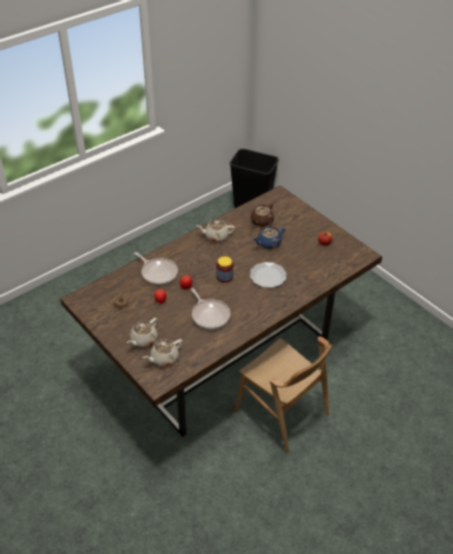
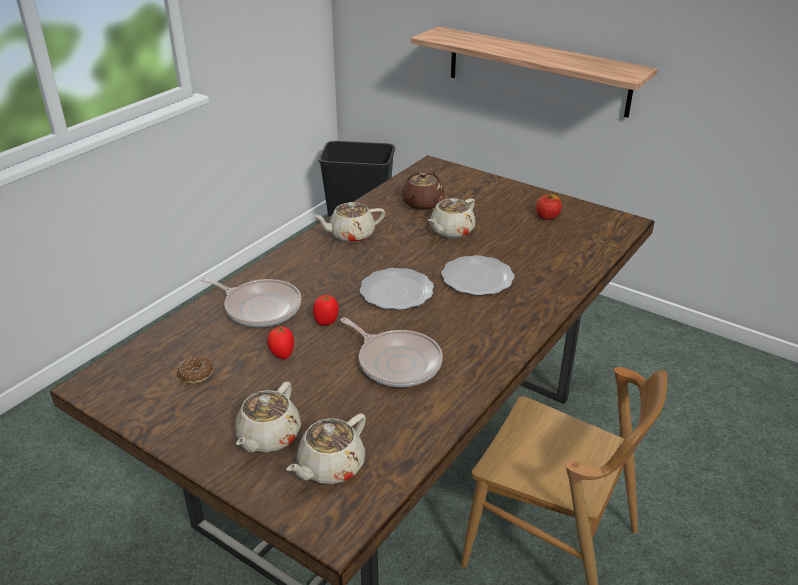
camera: 15 degrees left, 10 degrees down
(224, 276) = (395, 292): jar -> plate
(268, 243) = (451, 231): blue teapot -> beige teapot
(356, 143) = (537, 71): none -> shelf

